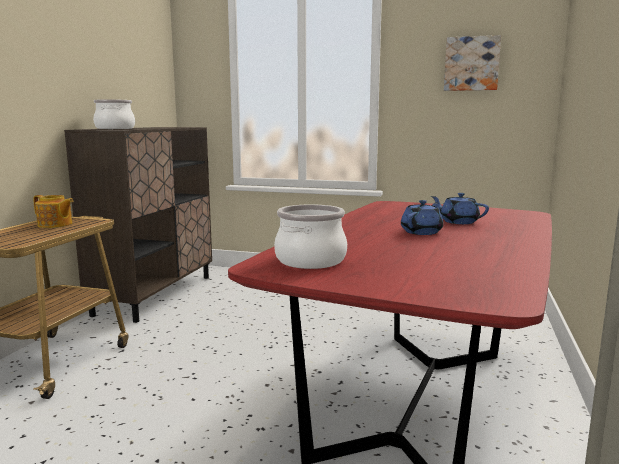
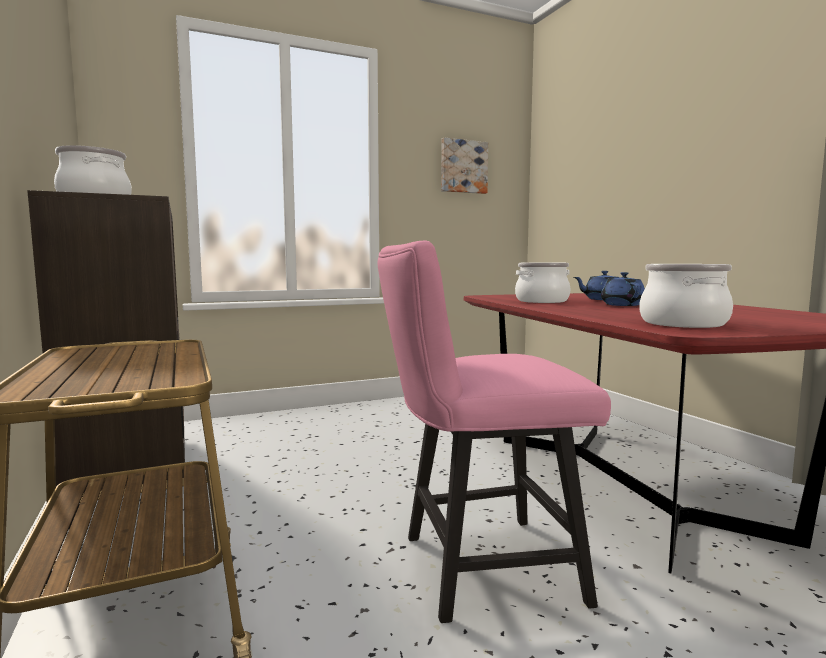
camera: 40 degrees left, 5 degrees down
(55, 225) = (112, 355): teapot -> none
(204, 405) = (476, 568): none -> pink chair
(389, 217) = (542, 301): none -> cooking pot

